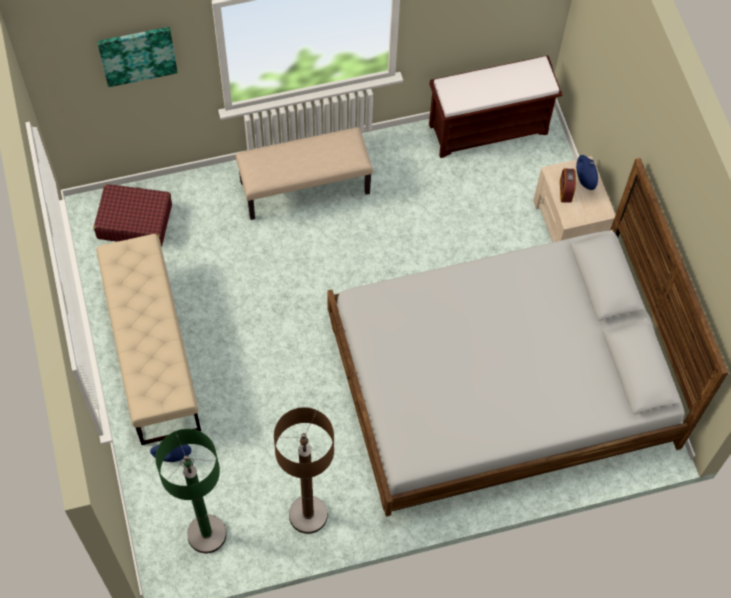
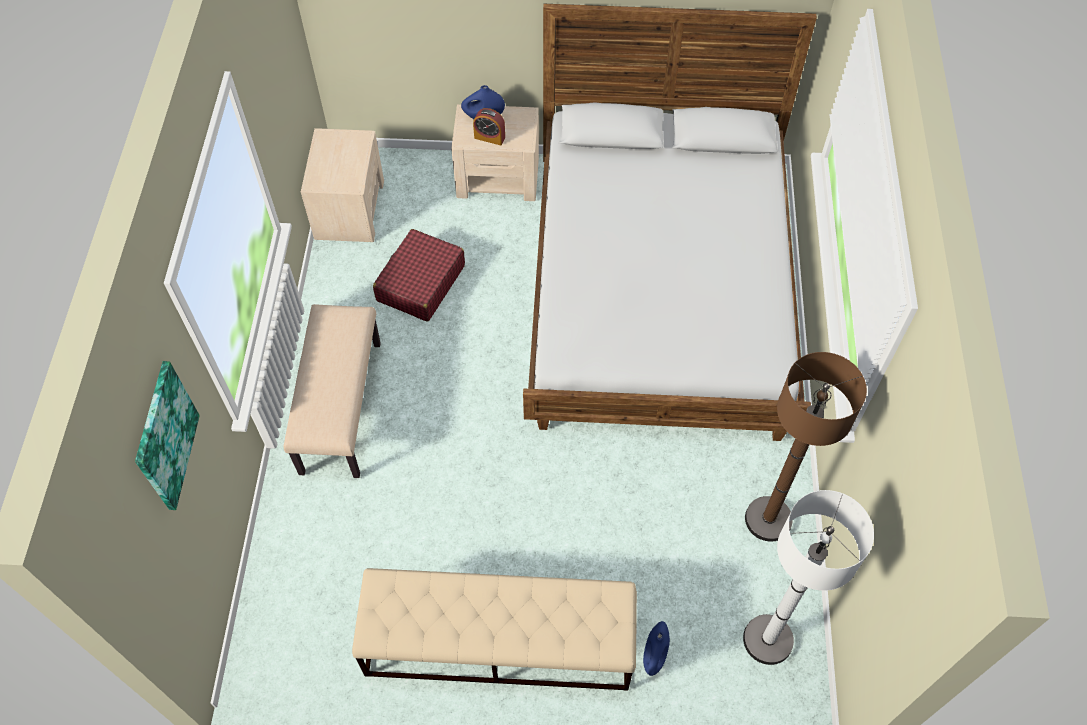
camera: 70 degrees left, 5 degrees down
(134, 221) = (299, 619): red suitcase -> red suitcase (420, 283)
(206, 534) = (767, 640): green floor lamp -> white floor lamp
(489, 128) = (350, 208): brown bench -> beige nightstand

